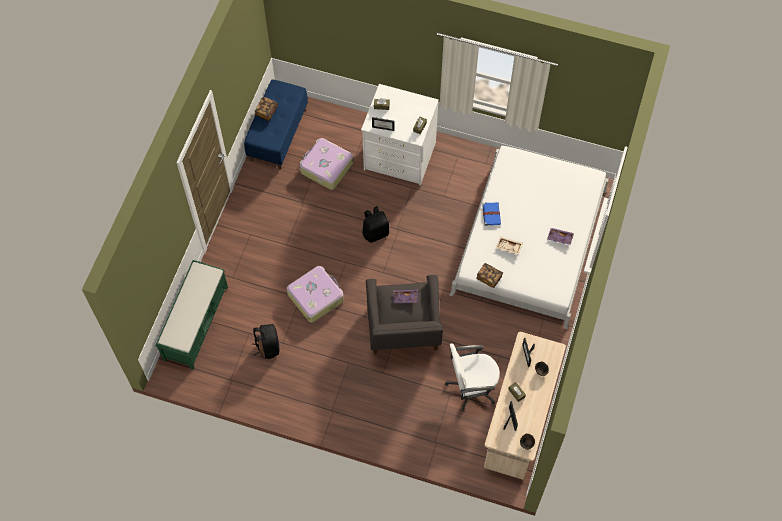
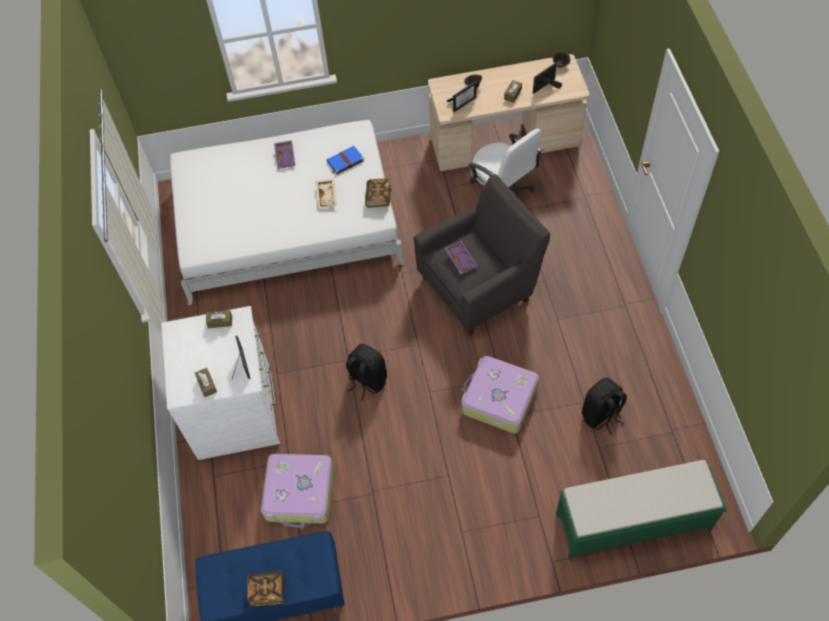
camera: 115 degrees left, 5 degrees down
(491, 214) = (290, 232): blue book -> blue book (345, 161)

